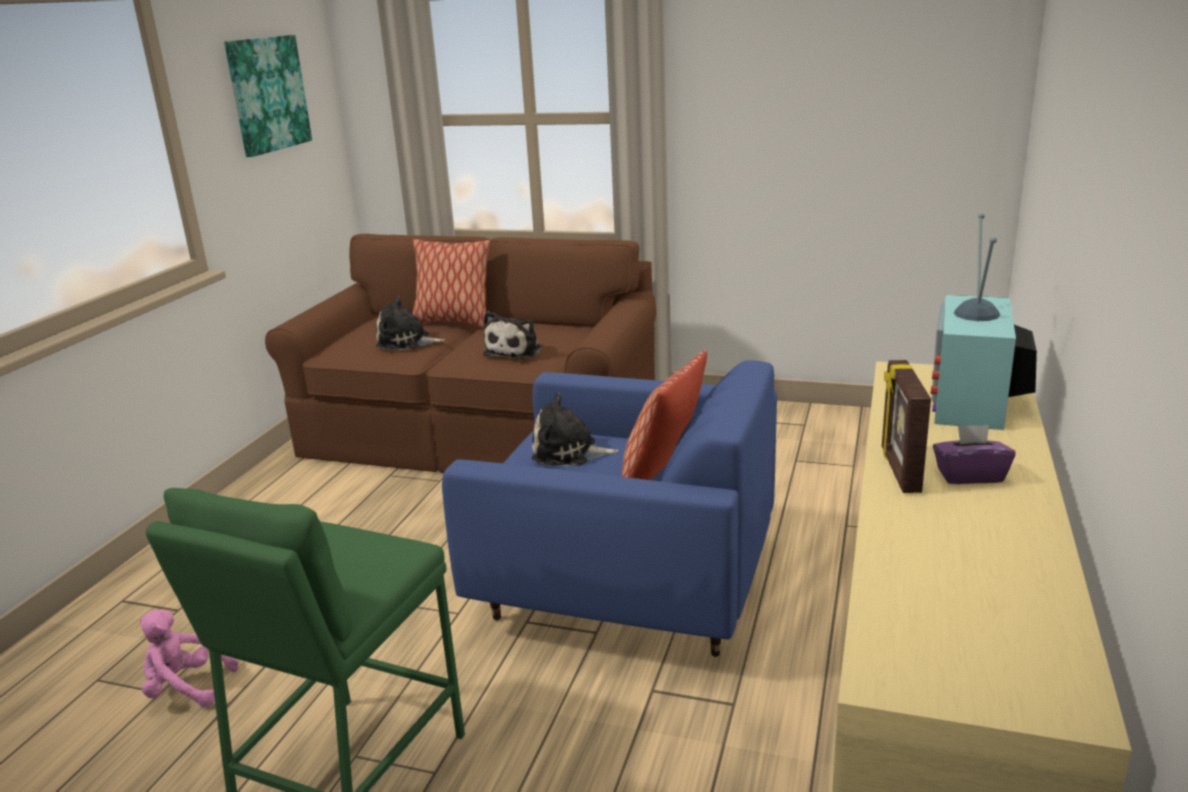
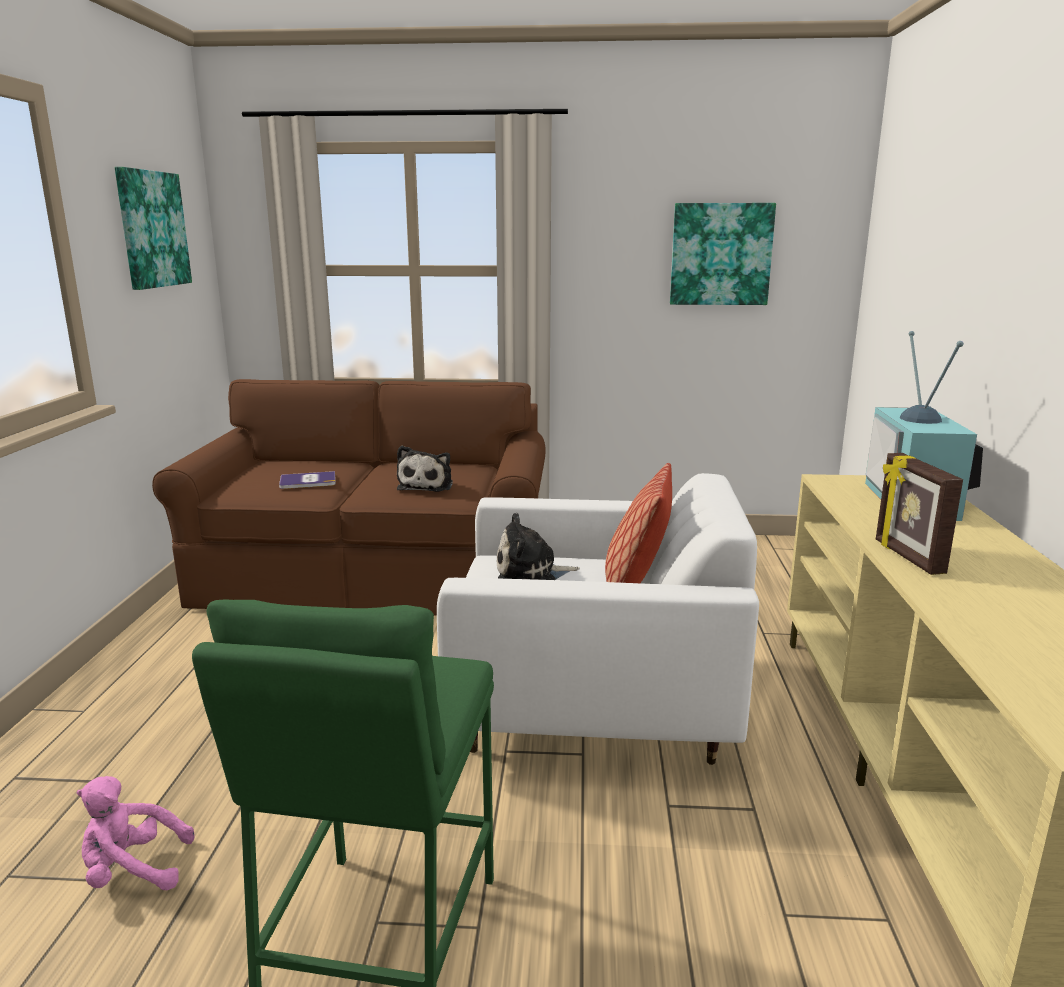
camera: 15 degrees left, 5 degrees down
(406, 342) = (308, 481): plush toy -> book
(453, 322) = (346, 464): pillow -> none
(627, 587) = (592, 706): blue armchair -> white armchair
(858, 95) = (720, 254): none -> picture
(969, 476) = (971, 558): purple tissue box -> none

